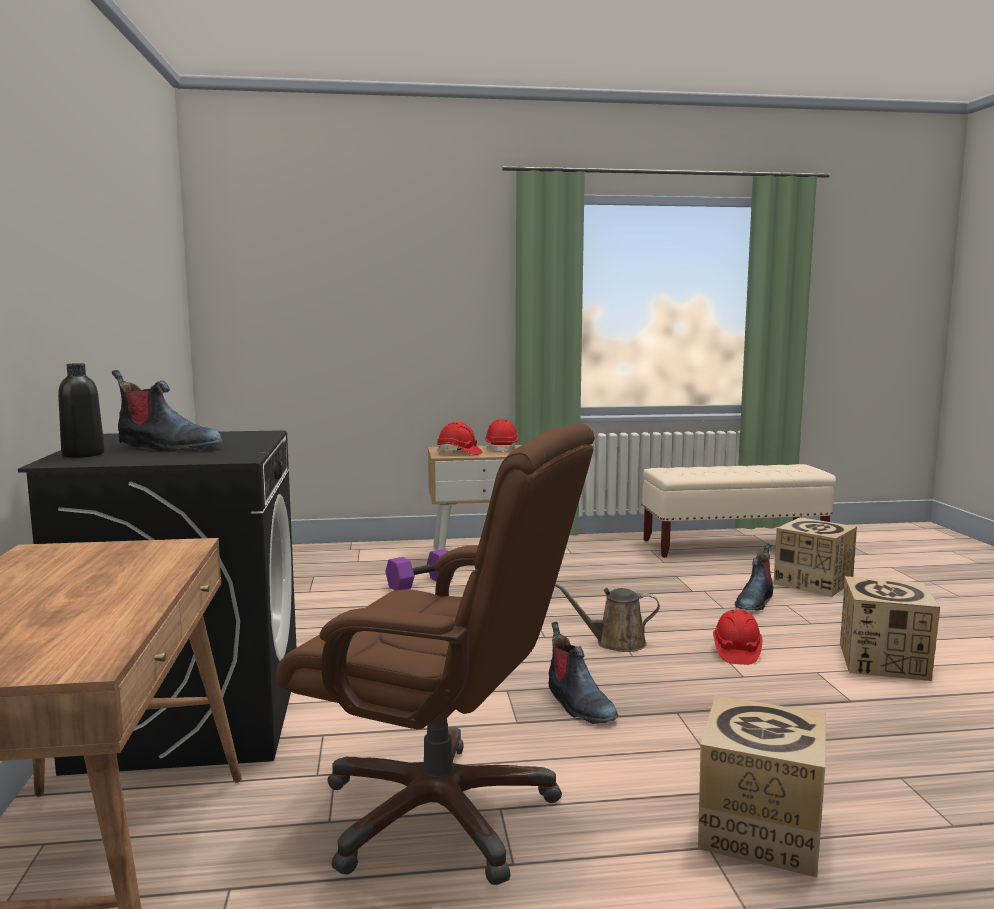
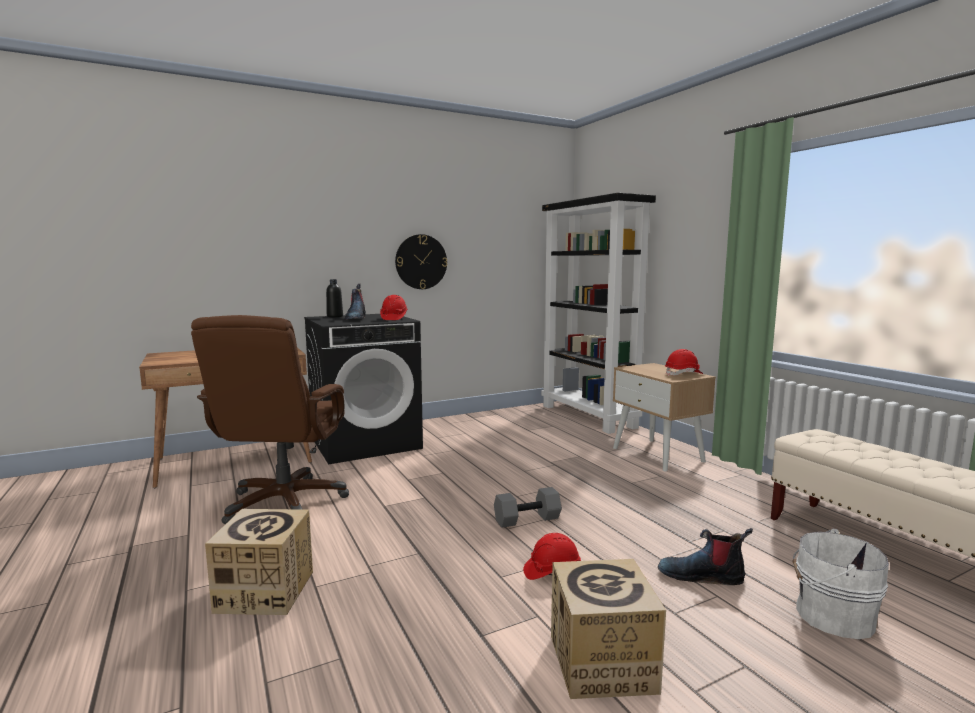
camera: 70 degrees right, 0 degrees up
(101, 318) = (421, 262): none -> wall clock
(305, 553) = (589, 416): none -> black bookcase
(421, 583) = (575, 449): purple dumbbell -> none
(459, 453) = (644, 369): red hard hat -> red hard hat (393, 318)
(578, 704) = (415, 519): boot -> none
(615, 643) = (527, 520): brown watering can -> grey dumbbell
(813, 583) = (830, 615): cardboard box -> white bucket

